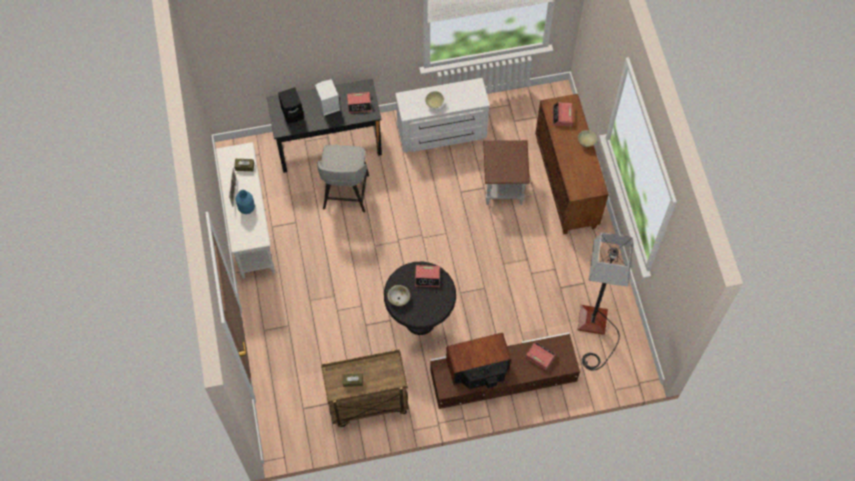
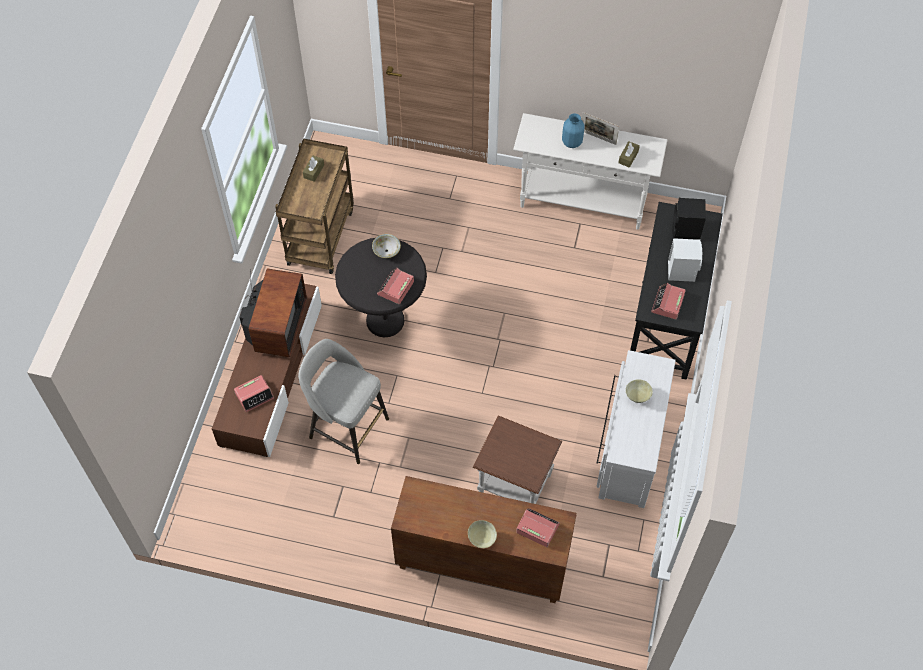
camera: 115 degrees right, 5 degrees down
(345, 193) = (589, 309): grey stool -> grey stool (347, 427)
(594, 329) = (268, 497): floor lamp -> none

